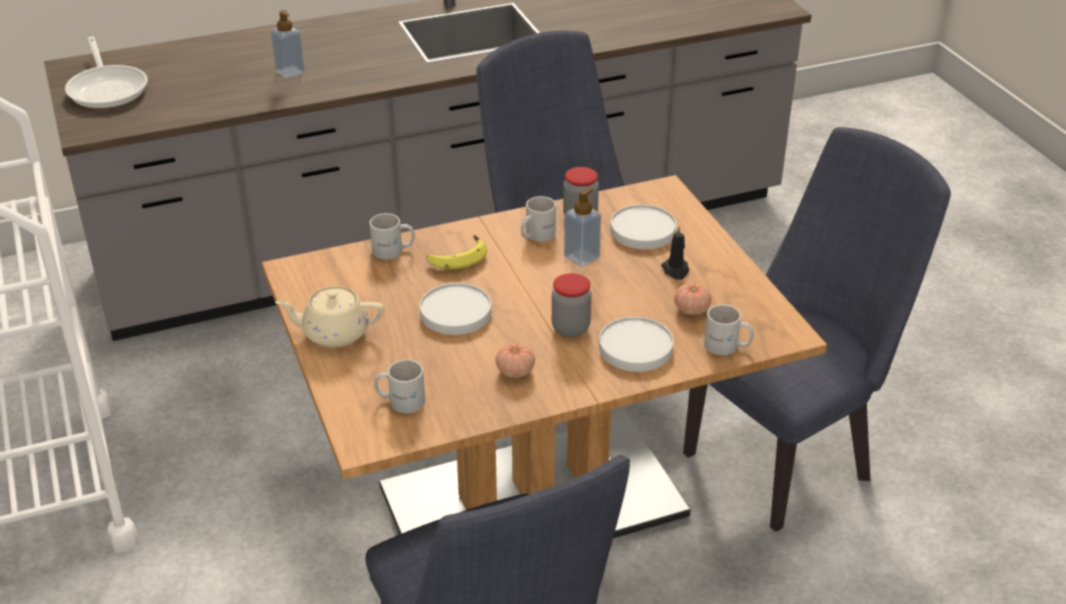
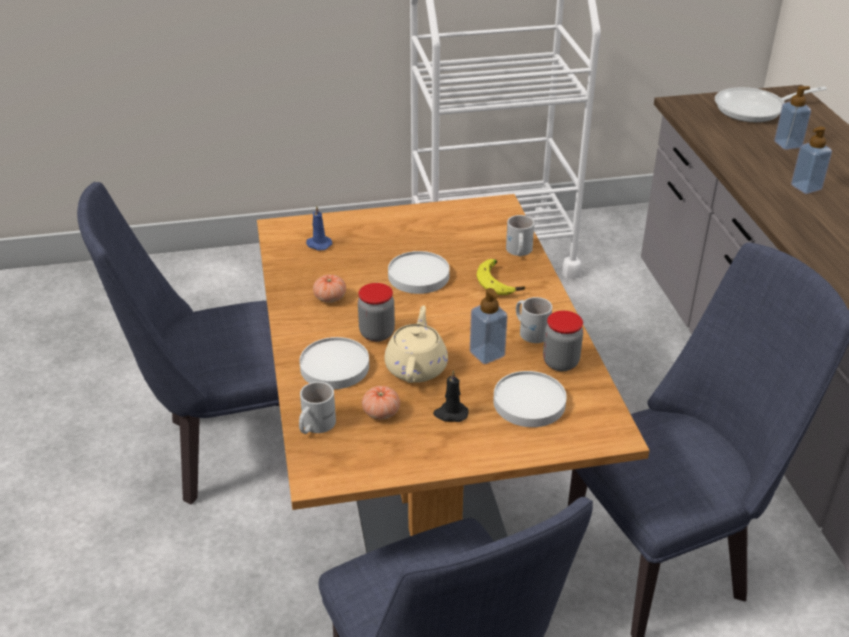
camera: 100 degrees right, 0 degrees up
(197, 75) = (787, 144): none -> soap dispenser
(334, 333) = (409, 220): beige teapot -> beige teapot (416, 367)
(400, 400) = (318, 244): white mug -> blue candle

